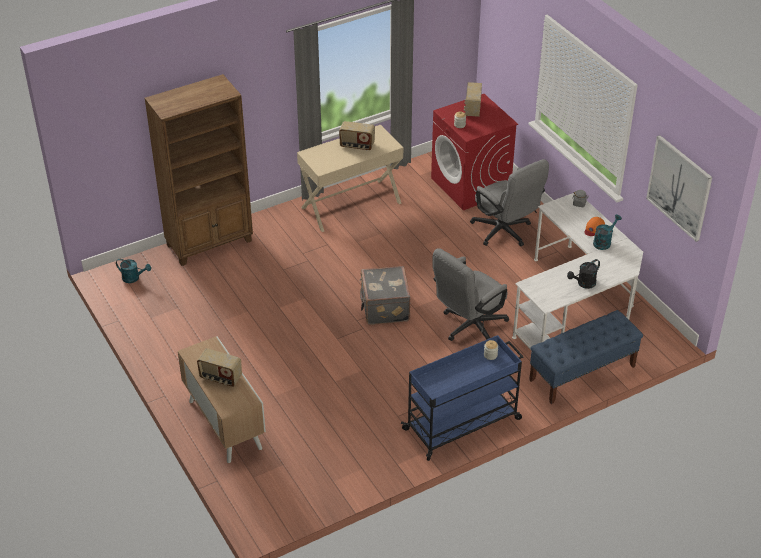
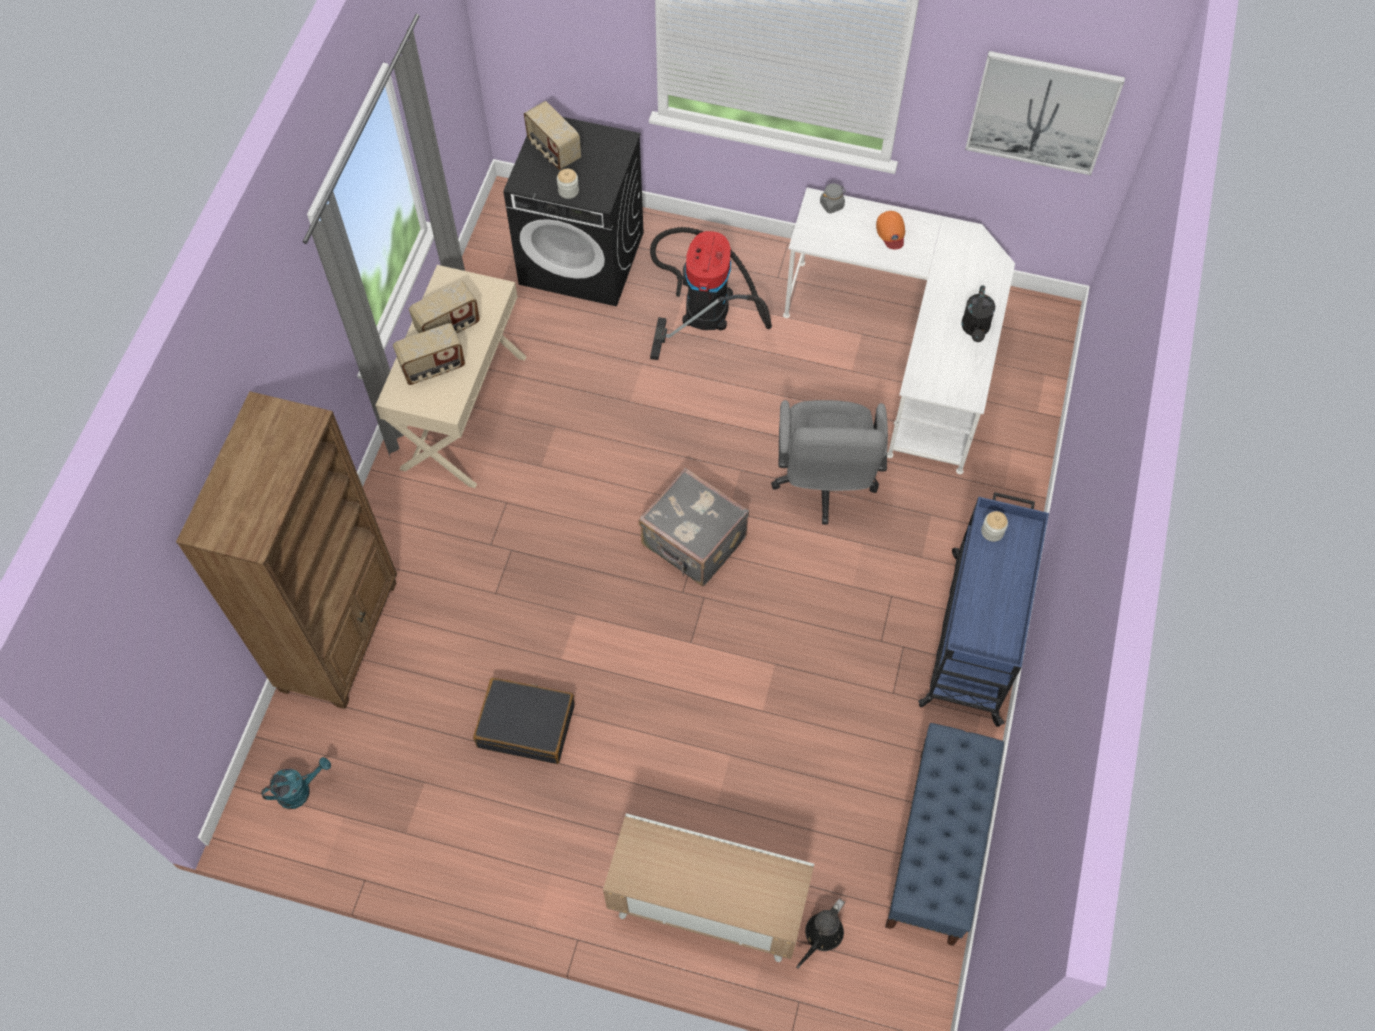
camera: 45 degrees left, 20 degrees up
(220, 378) = (714, 878): radio -> radio (433, 367)
(238, 318) = (526, 725): none -> black suitcase
(255, 468) = (821, 935): none -> black watering can
(471, 185) = (582, 258): red washing machine -> black washing machine
(505, 233) = (706, 302): grey office chair -> vacuum cleaner
(582, 373) = (1016, 443): blue bench -> blue bench (936, 847)
(604, 242) = (925, 244): turquoise watering can -> none

